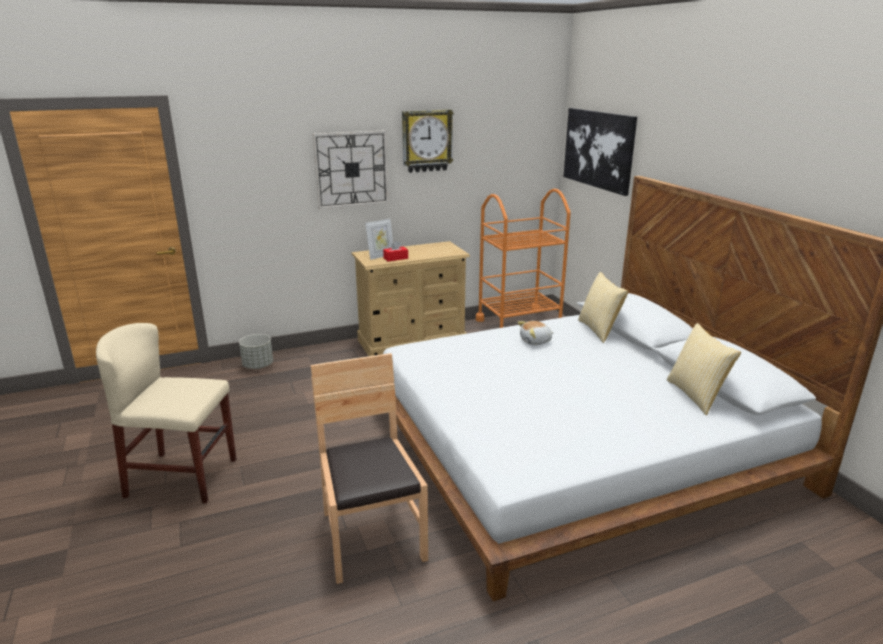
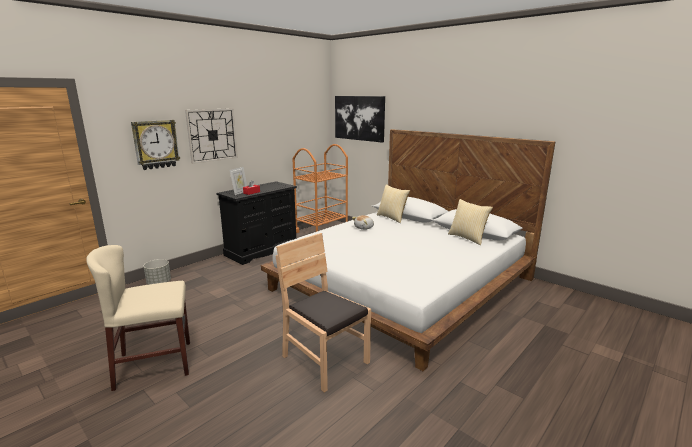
camera: 25 degrees left, 5 degrees down
(412, 341) = (262, 250): beige dresser -> black dresser
(426, 141) = (257, 115): wall clock -> wall clock (156, 144)

